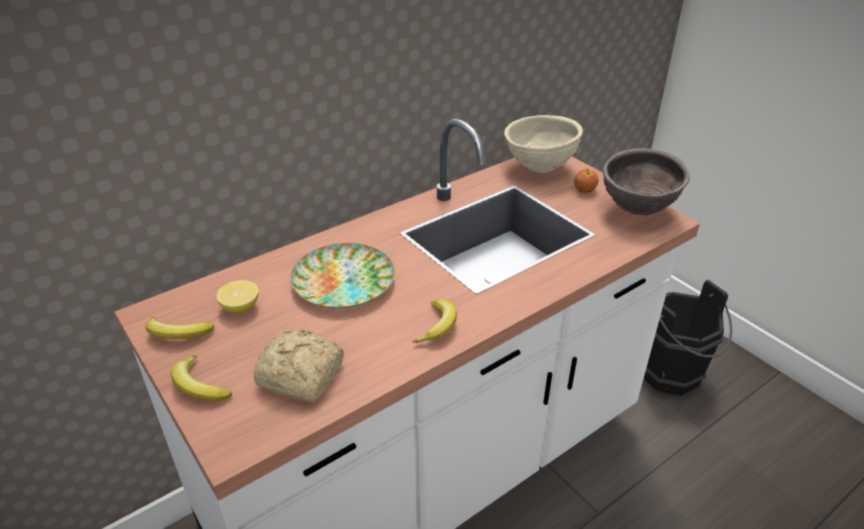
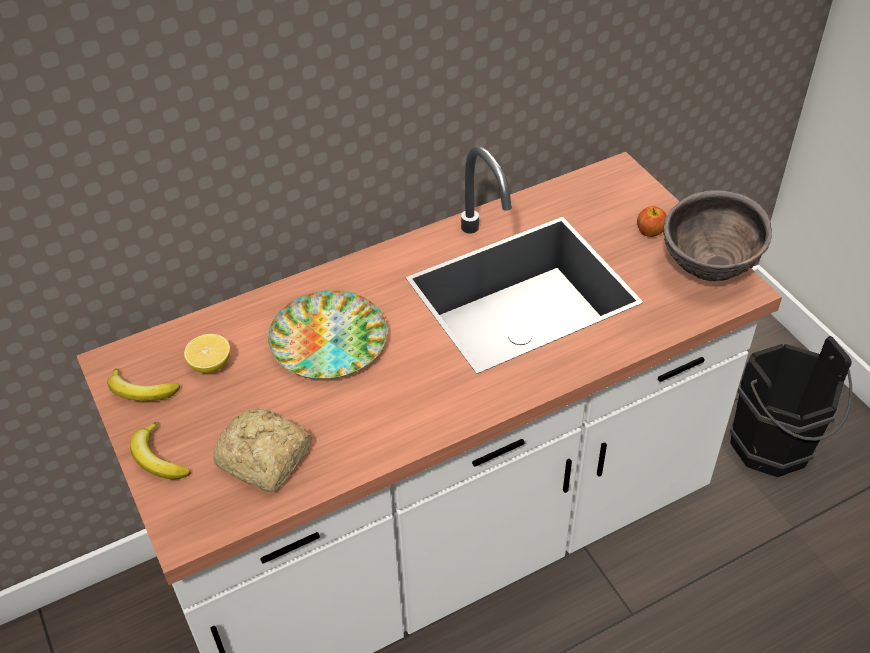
camera: 10 degrees right, 10 degrees up
(438, 326) = (424, 412): banana -> none
(539, 168) = (602, 191): beige bowl -> none

